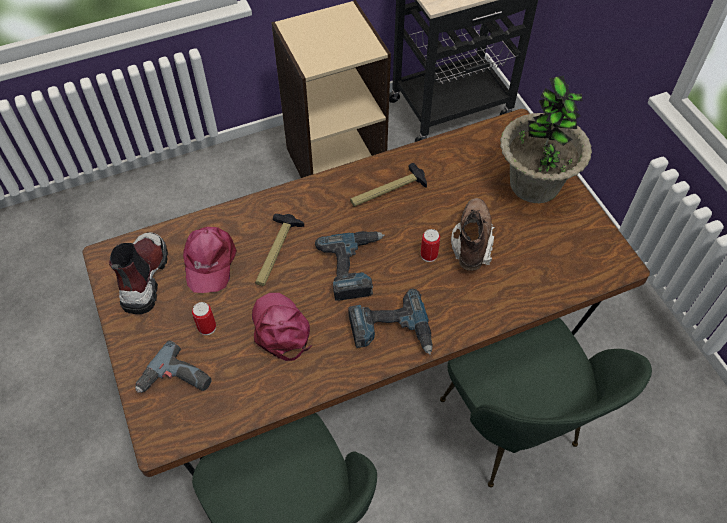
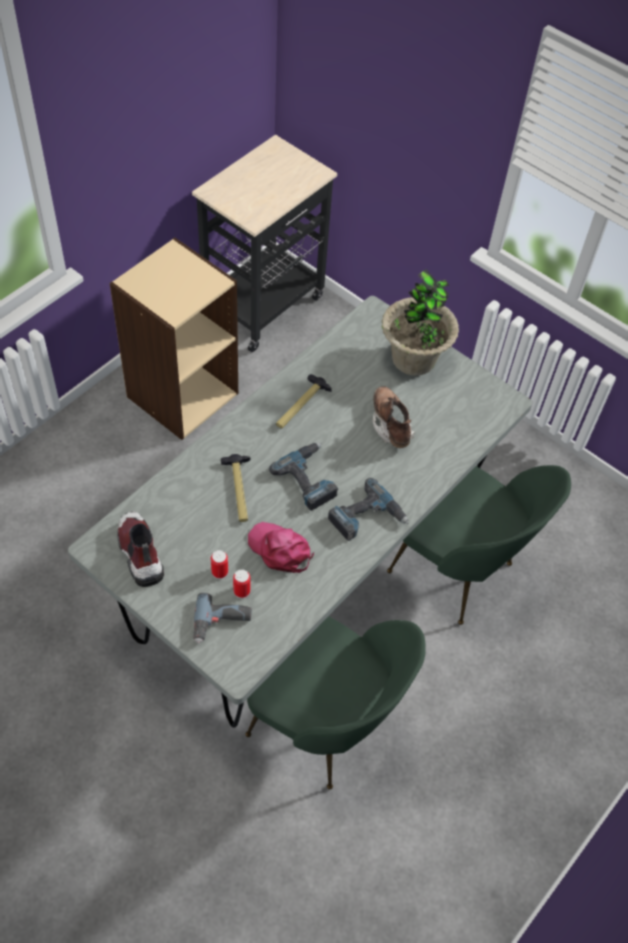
camera: 30 degrees left, 0 degrees up
(209, 261) = (187, 519): pink cap -> none
(363, 361) = (306, 566): brown dining table -> grey dining table
(429, 255) = (363, 447): can -> can (241, 591)

